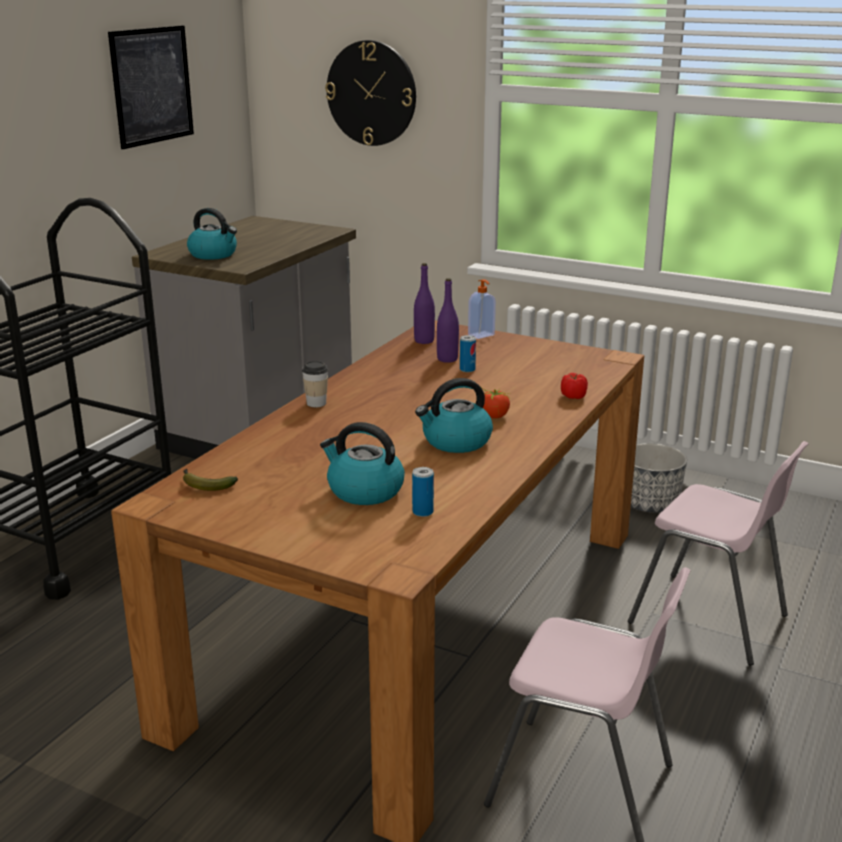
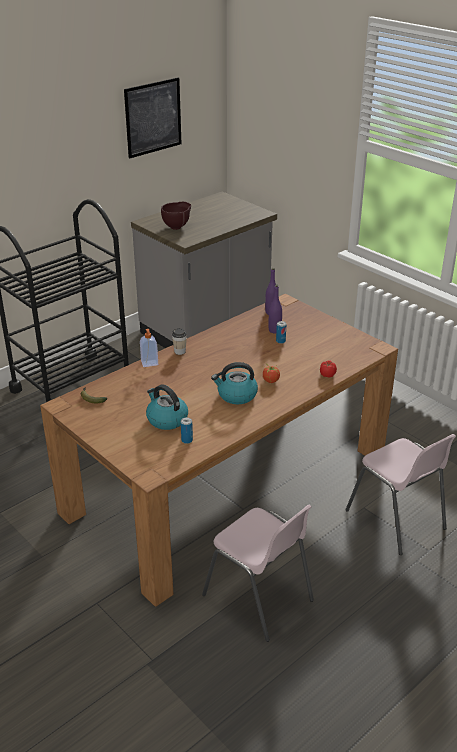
camera: 20 degrees right, 10 degrees up
(214, 254) = (177, 227): kettle -> brown bowl
(371, 93) = (293, 129): wall clock -> none
(481, 335) = (309, 314): soap dispenser -> soap dispenser (149, 363)
(650, 504) = (413, 432): planter -> none

